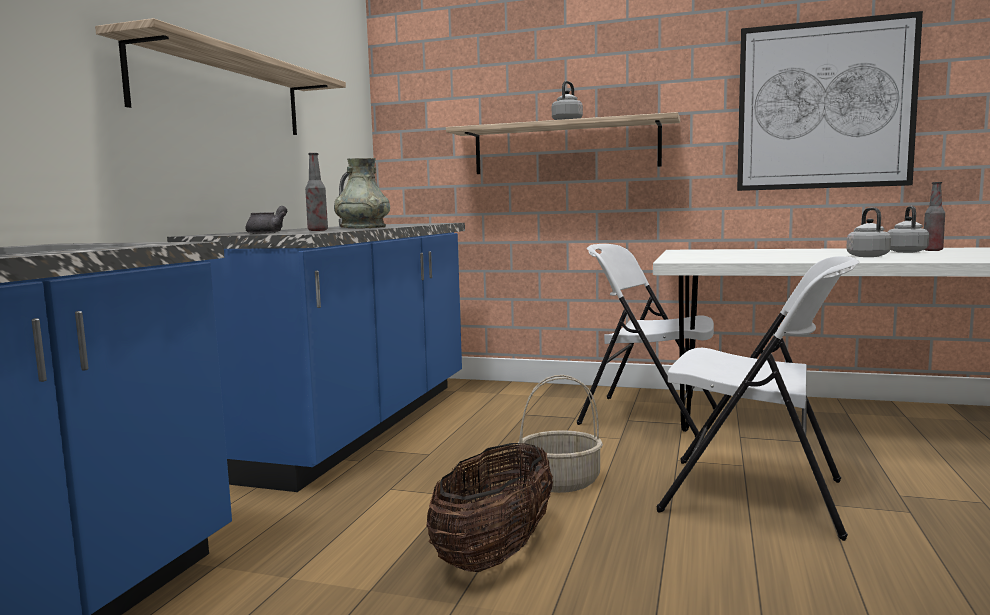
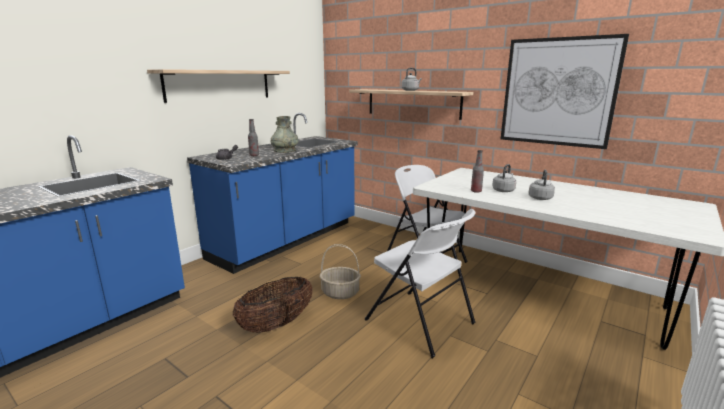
camera: 20 degrees right, 10 degrees up
(905, 252) = (580, 194): grey kettle -> grey kettle (503, 190)
(932, 250) = (601, 195): bottle -> bottle (476, 191)

